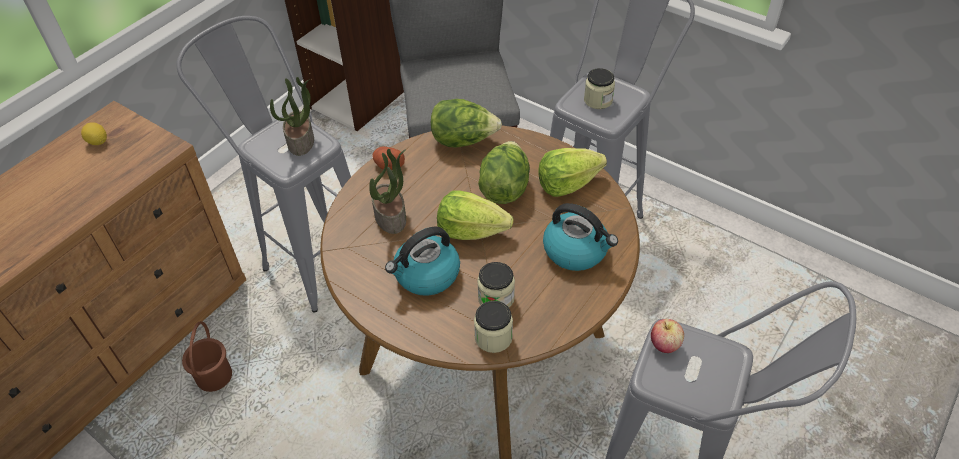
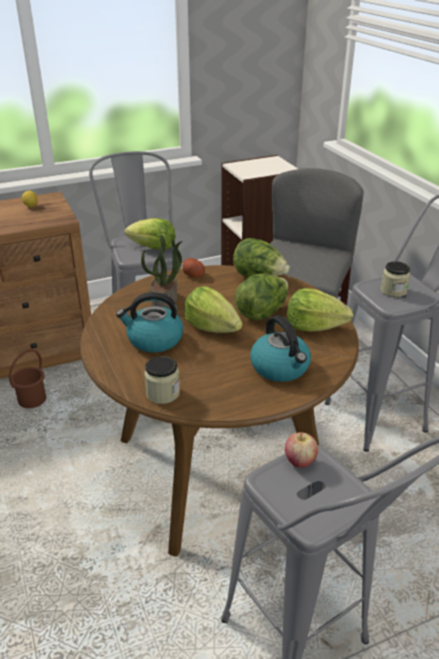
camera: 30 degrees right, 15 degrees down
(301, 141) = (153, 248): potted plant -> lettuce
(496, 298) = (189, 372): jar -> none

